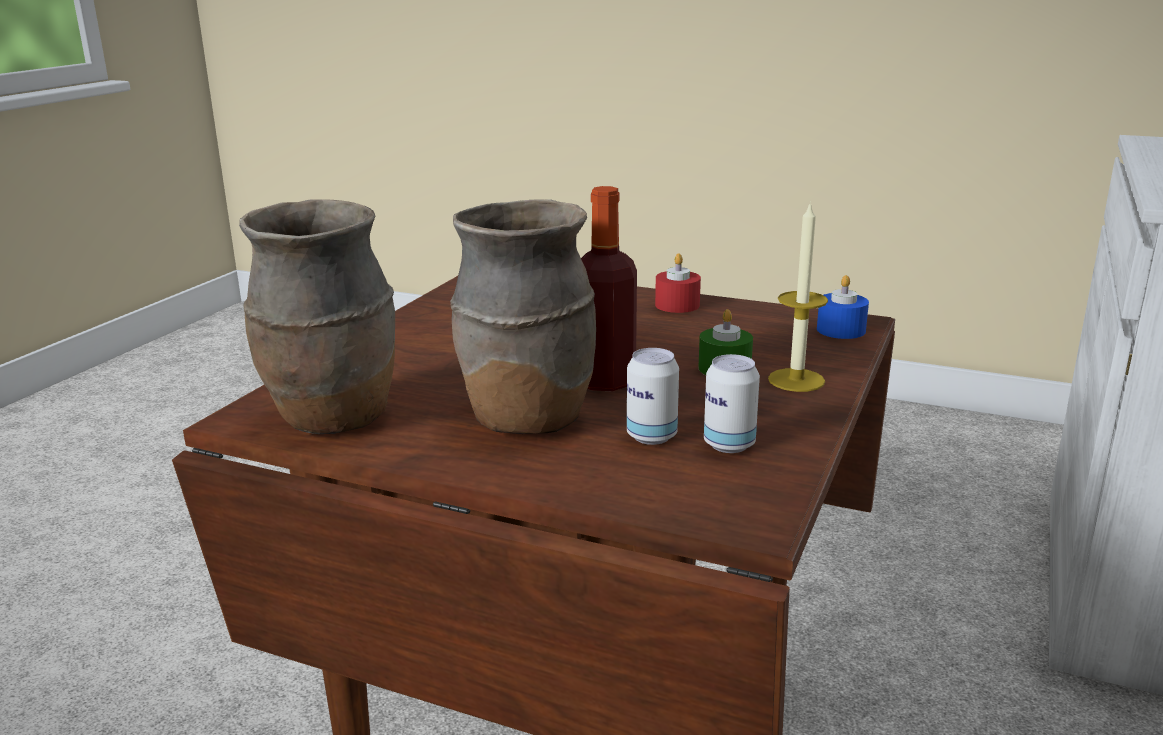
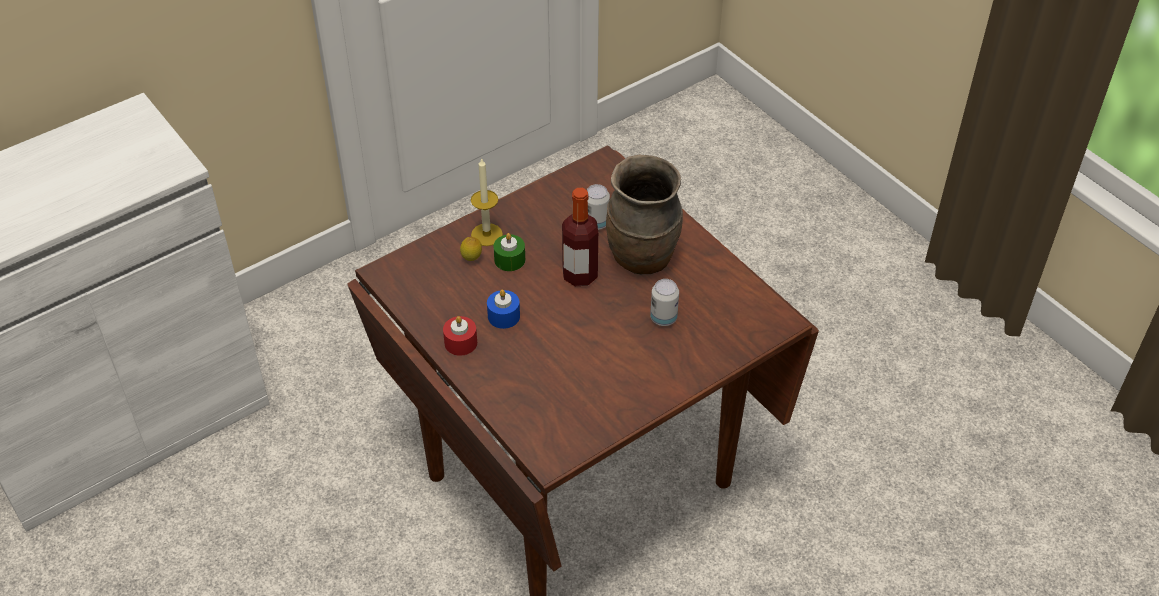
camera: 150 degrees left, 25 degrees up
(334, 419) = (734, 300): brown vase -> none
(729, 444) = (569, 204): can -> can (663, 318)
(774, 356) = (471, 259): none -> lemon
(841, 330) = (404, 268): blue candle -> blue candle (504, 316)

